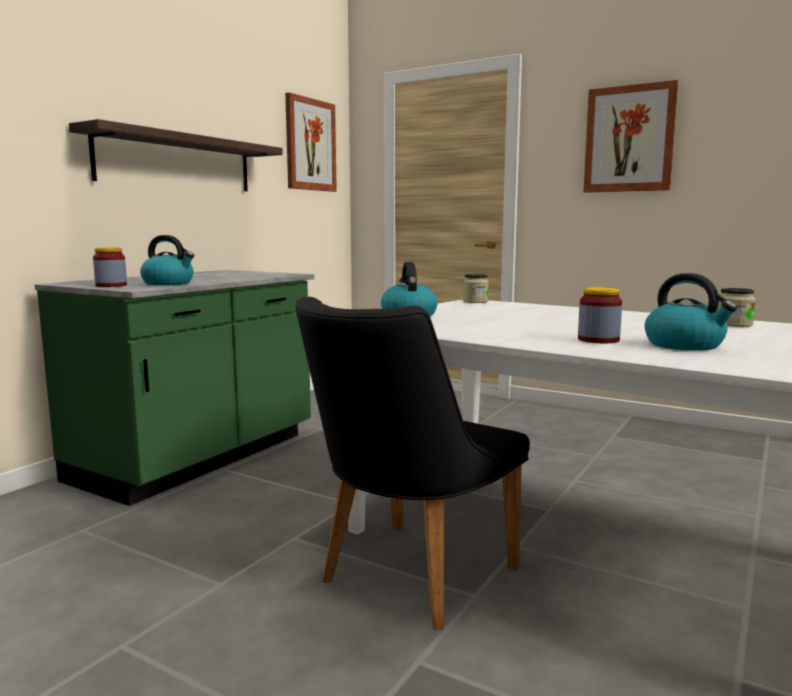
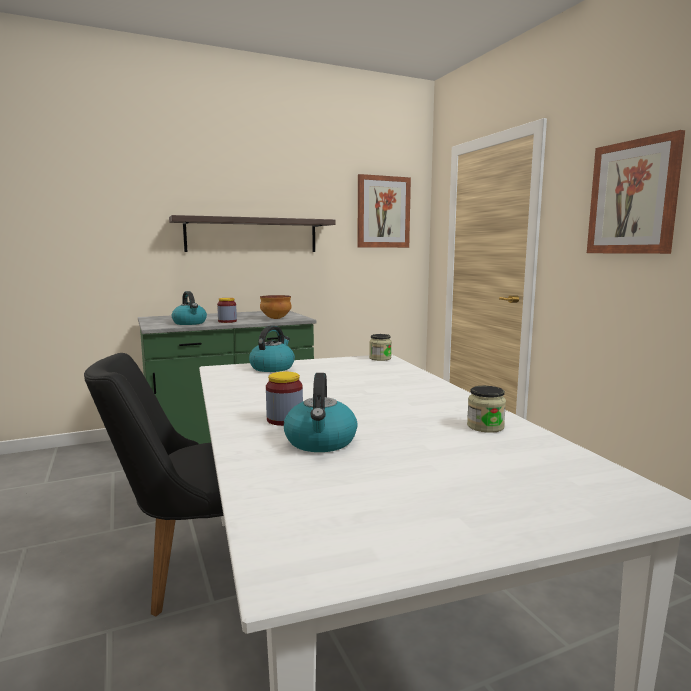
camera: 35 degrees right, 0 degrees up
(111, 285) = (156, 322): jar -> jar (227, 321)
(262, 275) = (275, 319): none -> bowl

